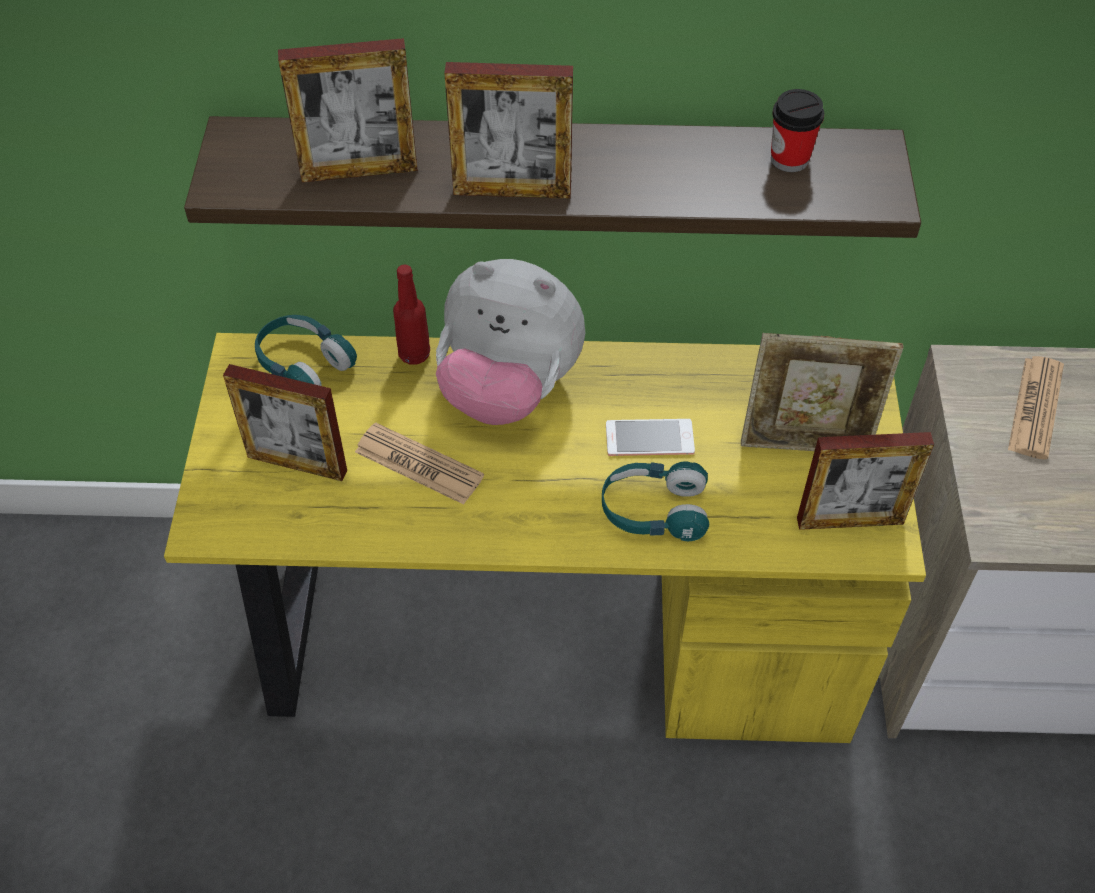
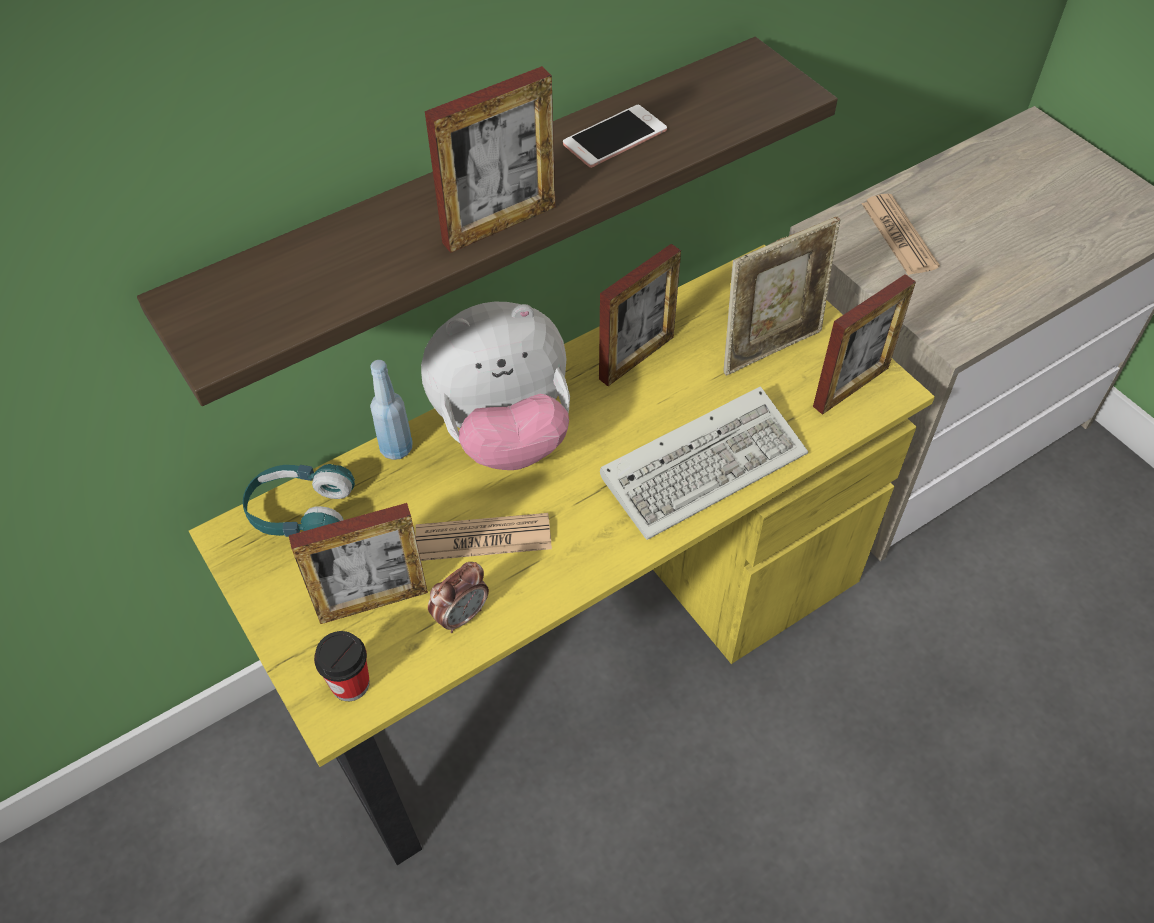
camera: 35 degrees left, 0 degrees up
(351, 514) = (461, 615): none -> alarm clock
(359, 171) = (342, 274): picture frame -> picture frame (636, 358)
(414, 354) = (396, 448): red bottle -> blue bottle
(649, 438) = (652, 408): phone -> phone (615, 137)
(653, 511) = (706, 463): turquoise headphones -> keyboard
(789, 159) = (696, 95): cup -> cup (350, 683)

